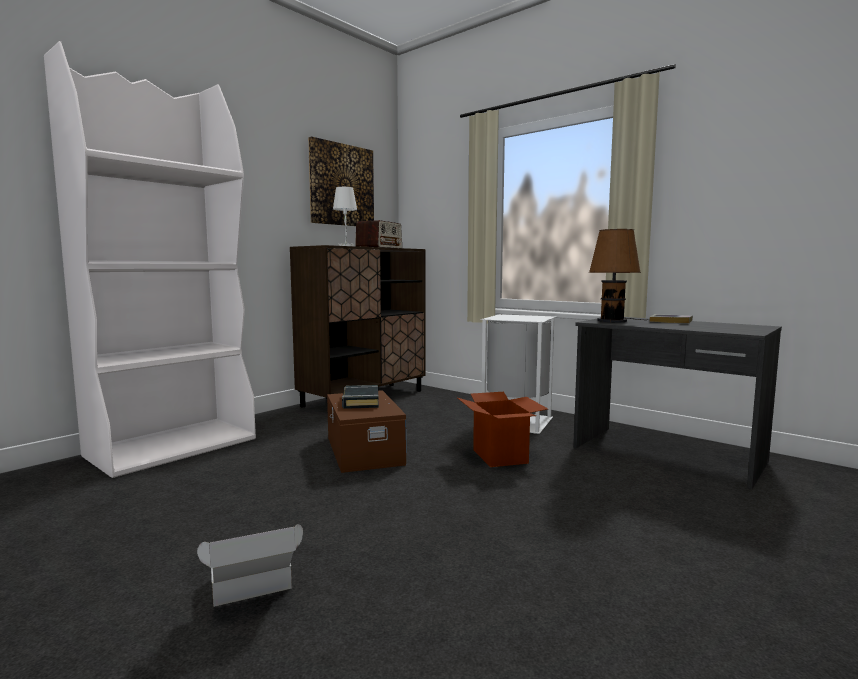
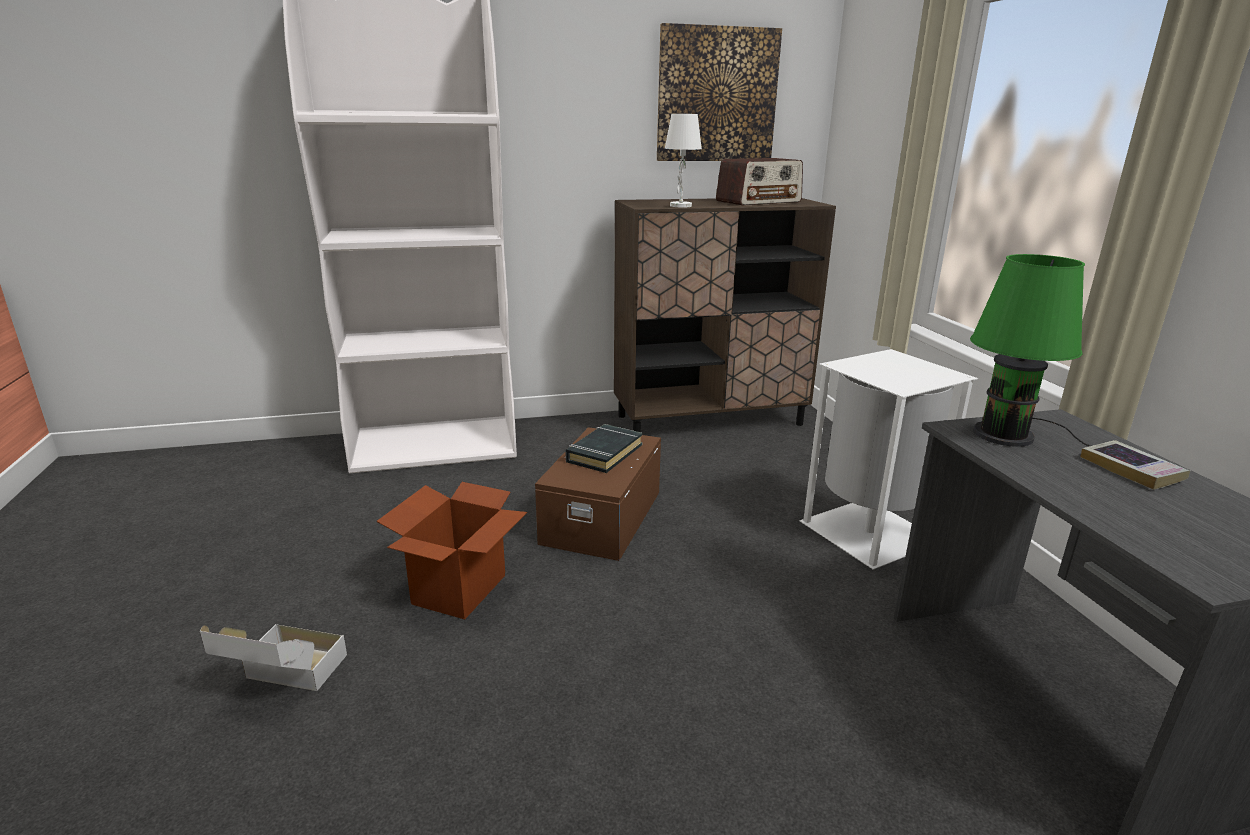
camera: 35 degrees right, 15 degrees up
(500, 456) = (756, 592): cardboard box -> cardboard box (459, 590)
(613, 321) = (1009, 434): brown table lamp -> green table lamp

